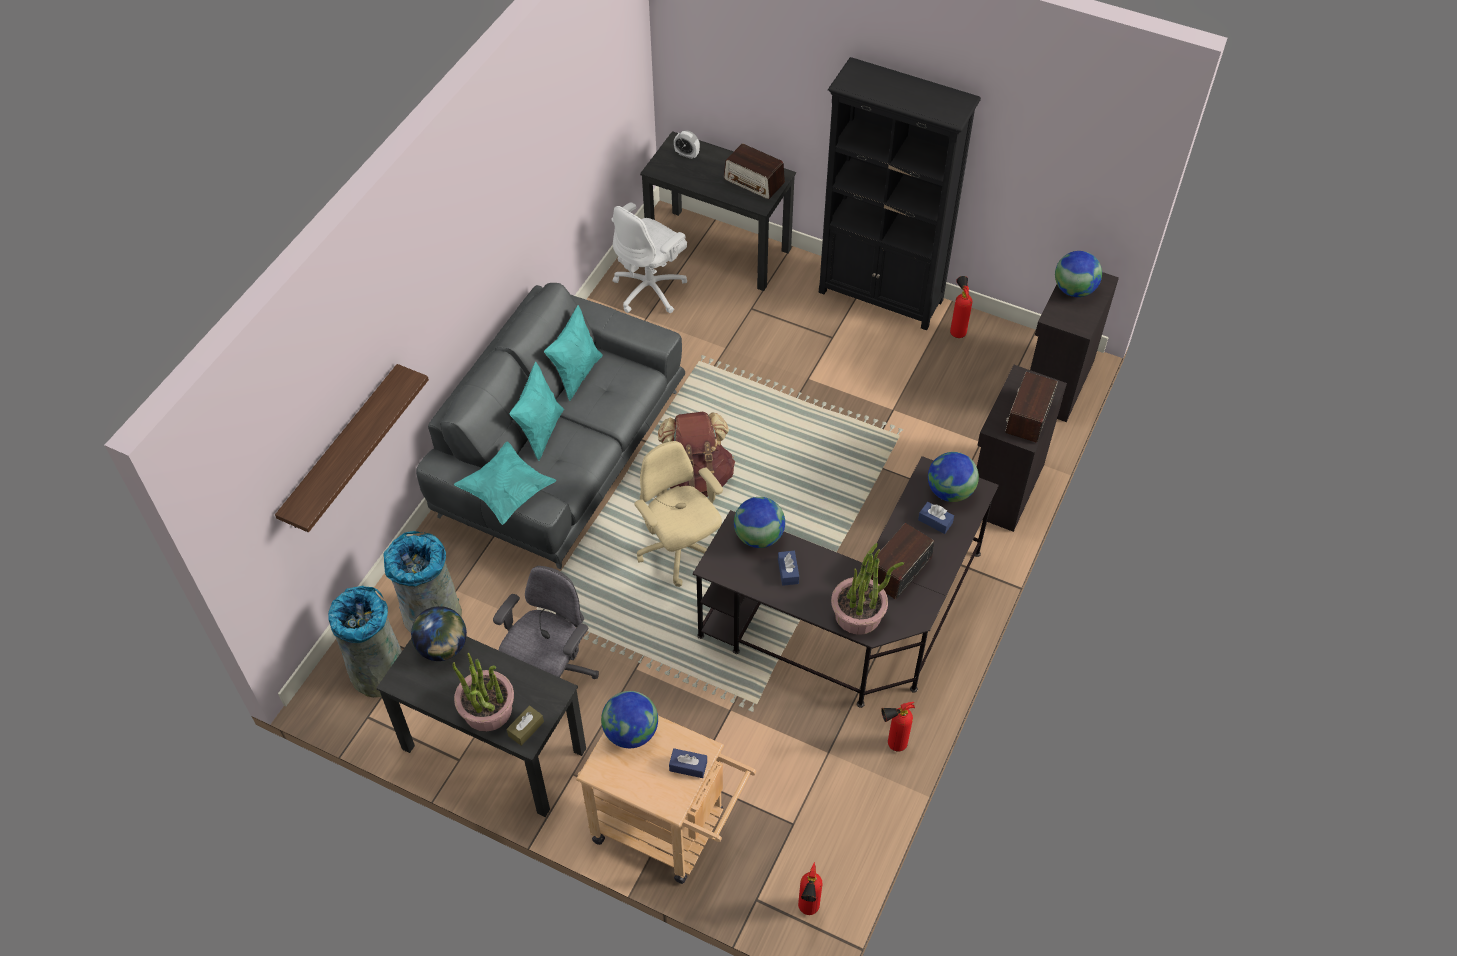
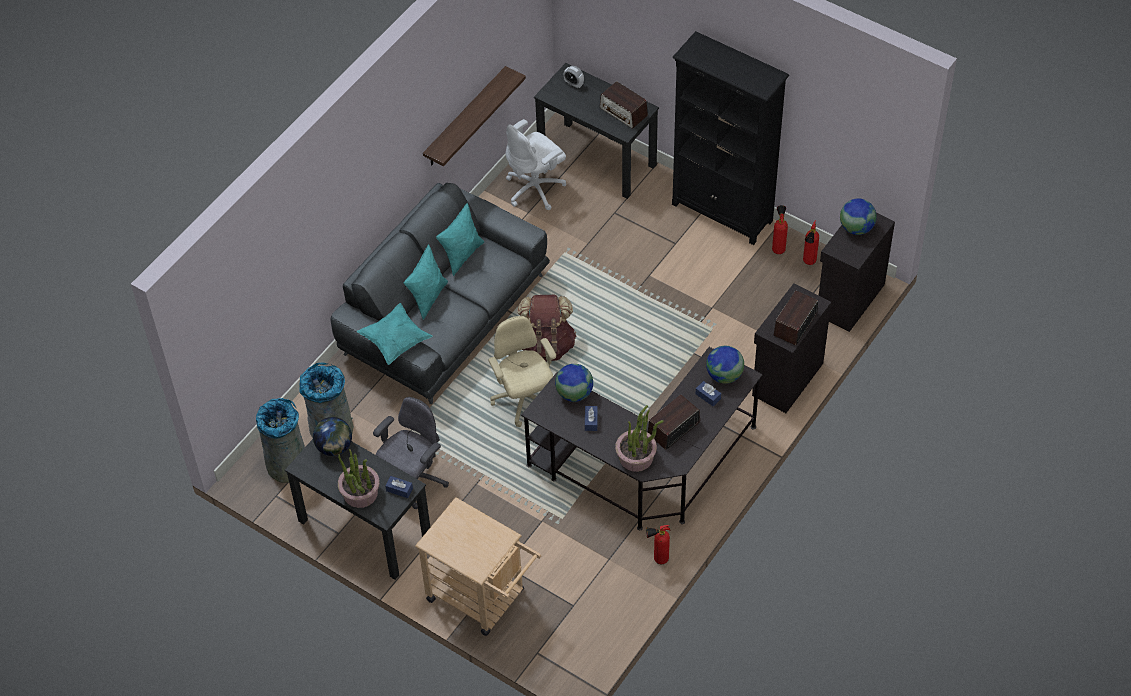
camera: 10 degrees right, 0 degrees up
(342, 449) = (278, 297): shelf -> shelf (465, 118)
(526, 729) = (385, 509): brown tissue box -> none
(631, 732) = (457, 519): globe -> none
(688, 766) = (493, 546): blue tissue box -> blue tissue box (399, 489)
(807, 911) = (572, 665): fire extinguisher -> fire extinguisher (808, 263)

